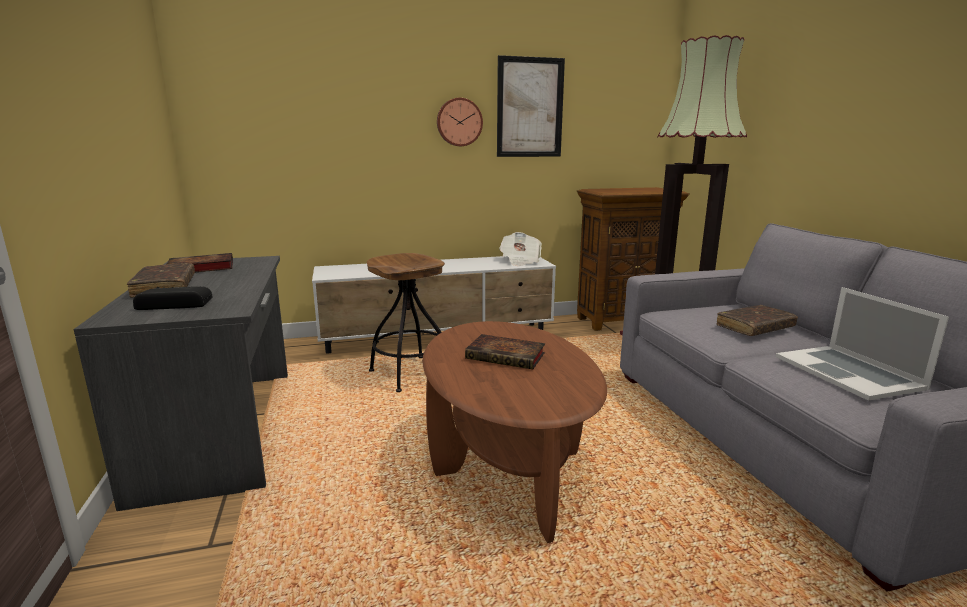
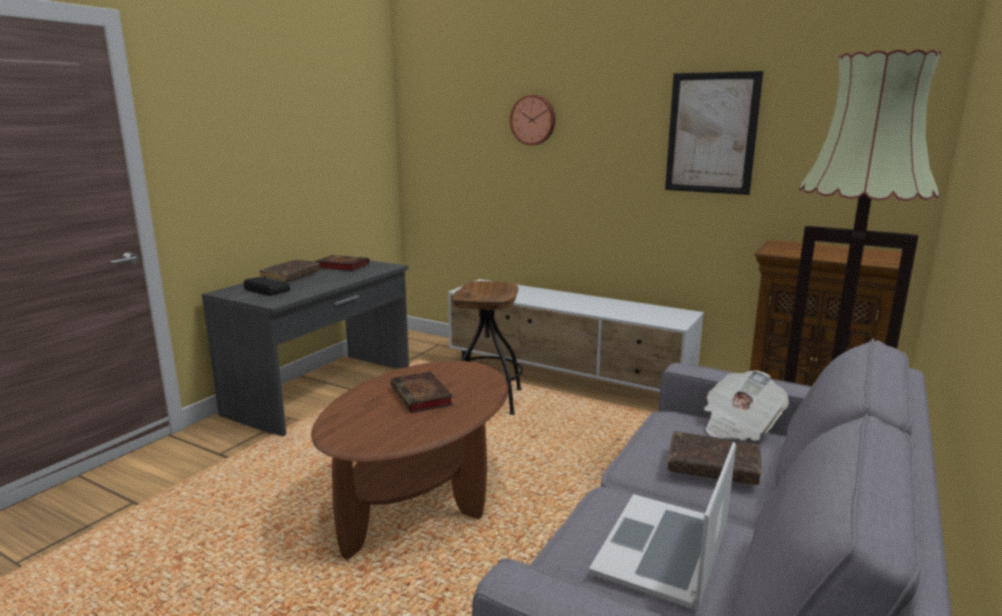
camera: 45 degrees right, 0 degrees up
(459, 122) = (625, 149): wall clock -> wall clock (533, 120)
(520, 261) = (662, 316): newspaper -> newspaper (739, 425)

